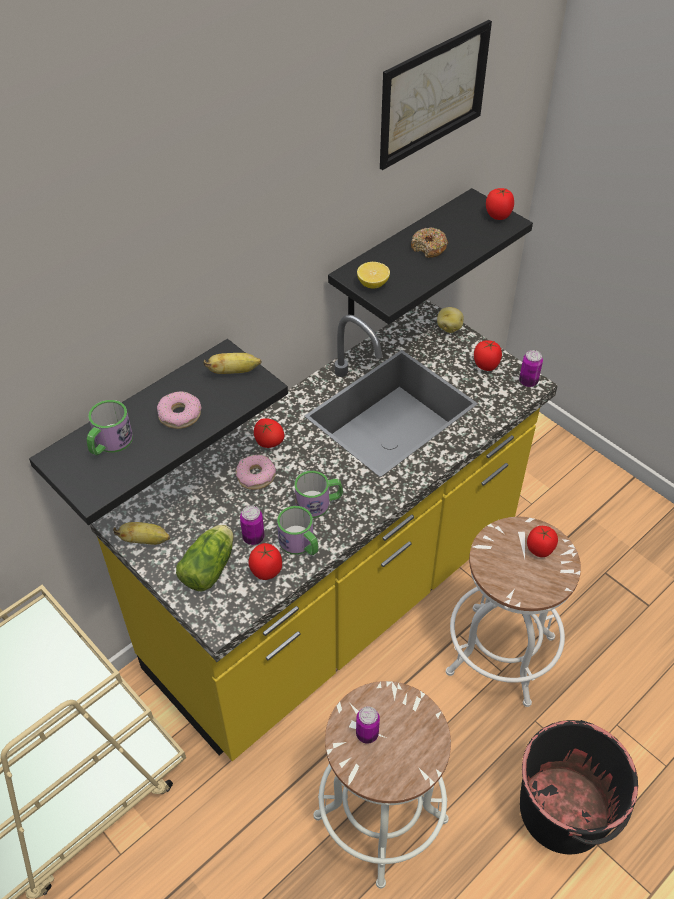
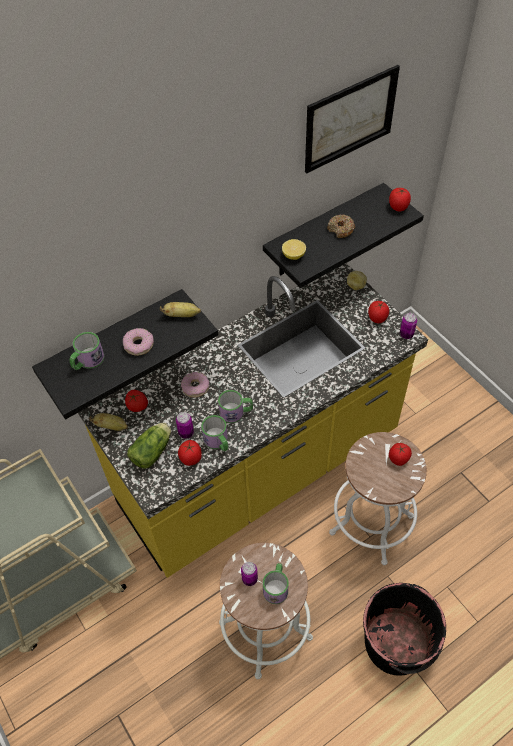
camera: 10 degrees right, 5 degrees up
(268, 441) = (208, 362): tomato -> tomato (137, 406)
(406, 739) = (276, 586): none -> mug

